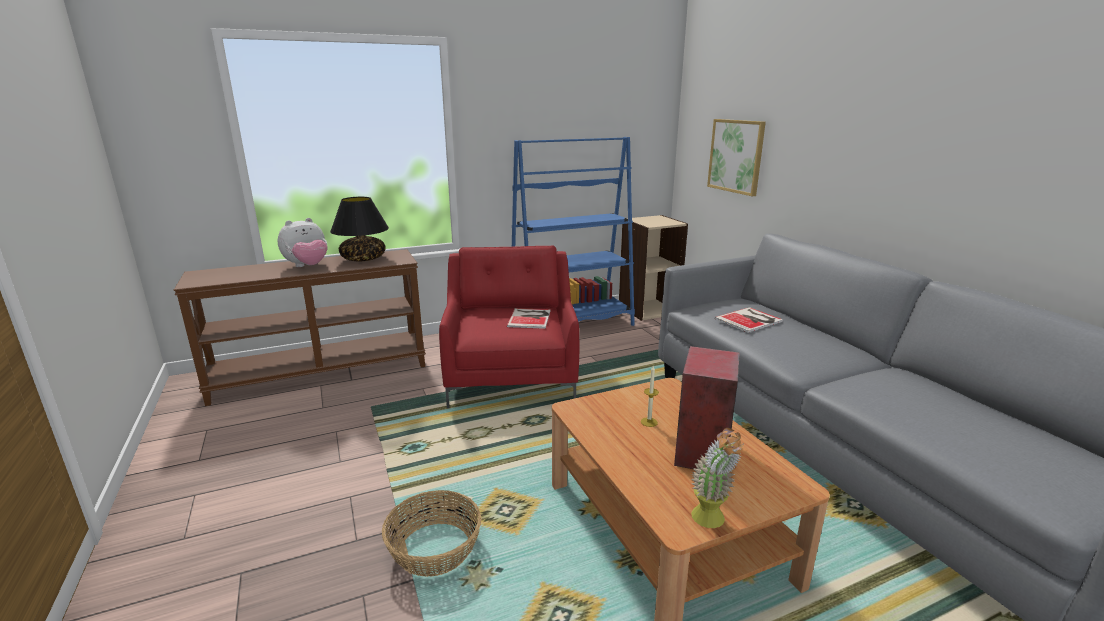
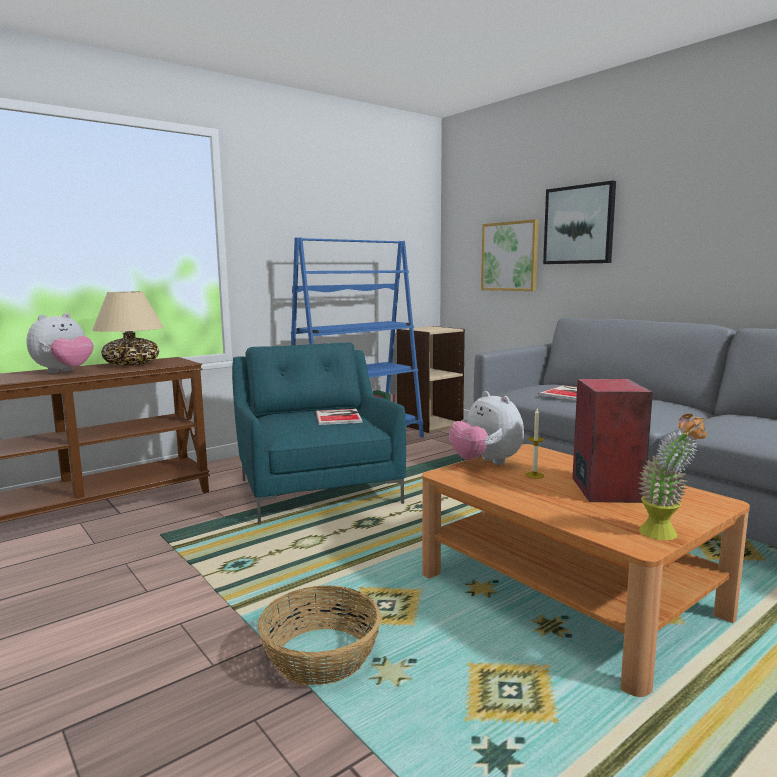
camera: 15 degrees left, 10 degrees down
(363, 259) = (131, 364): black table lamp -> beige table lamp
(512, 375) = (317, 489): red armchair -> turquoise armchair
(616, 398) = (486, 463): none -> plush toy
(802, 134) = (579, 225): none -> picture

